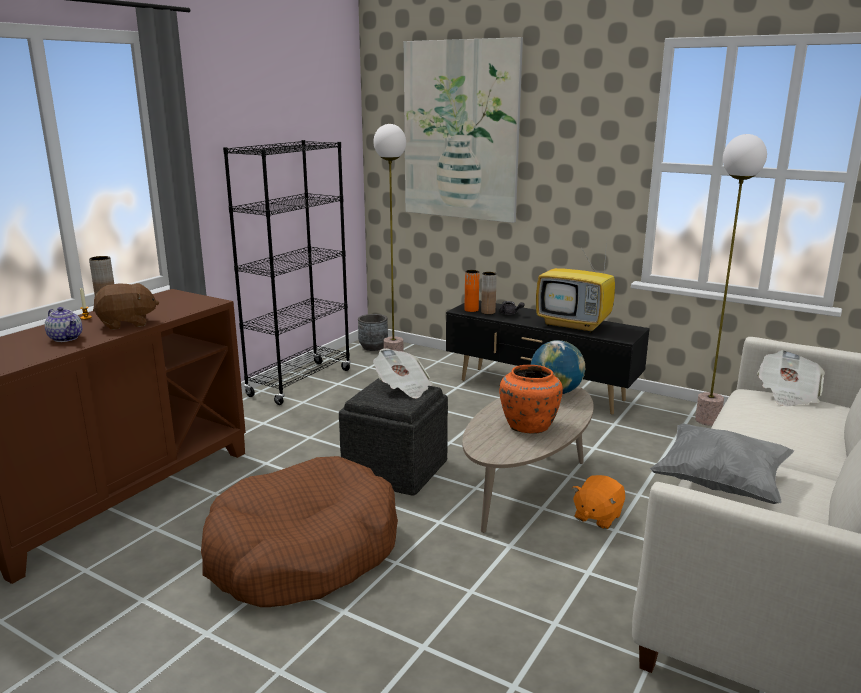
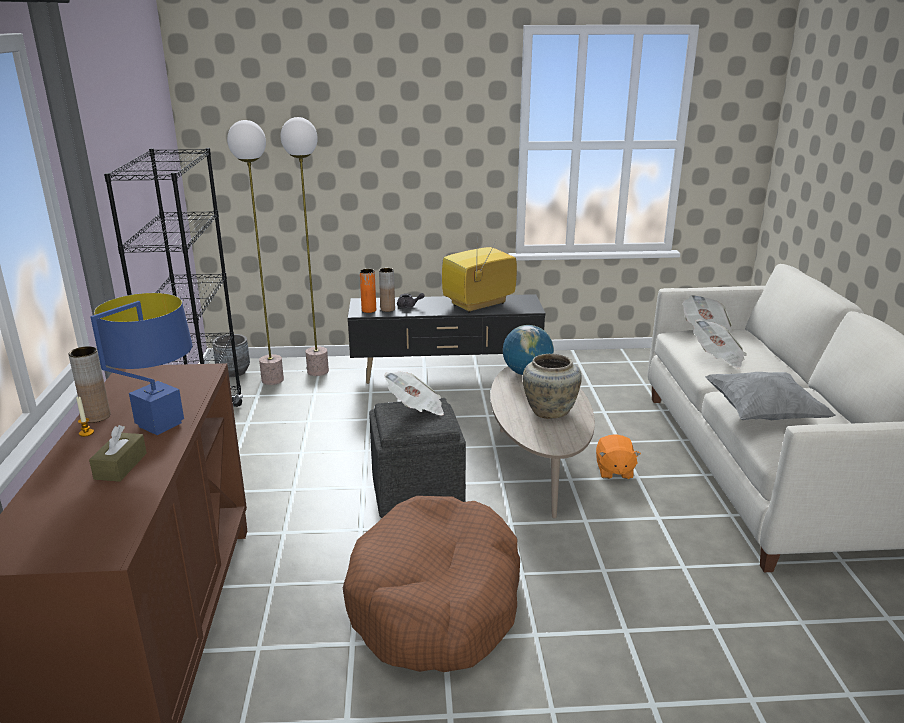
camera: 35 degrees left, 5 degrees up
(66, 338) = (121, 466): teapot -> brown tissue box
(127, 323) = (159, 425): brown plush toy -> blue table lamp
(460, 131) = (310, 121): picture -> none
(529, 426) = (550, 411): orange vase -> beige vase
(575, 325) = (478, 305): television -> television turned 150 degrees clockwise
(707, 420) = (594, 363): floor lamp -> floor lamp (317, 371)
(756, 421) = (718, 357): none -> newspaper

